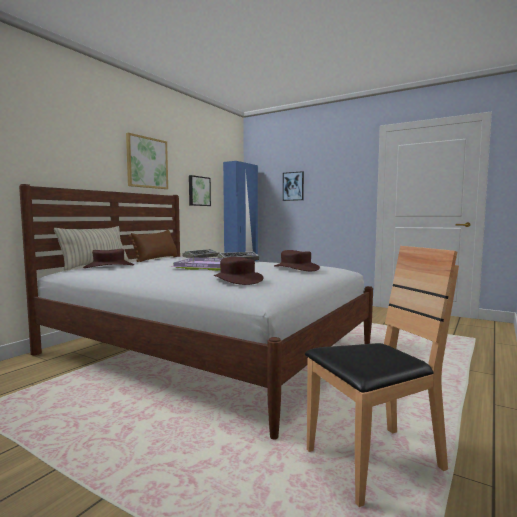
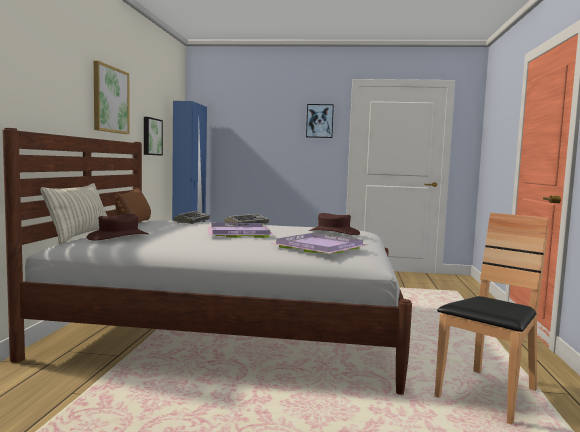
camera: 25 degrees left, 0 degrees up
(237, 280) = (317, 247): brown hat -> purple tray
(293, 186) = (252, 135): picture -> picture (319, 121)

